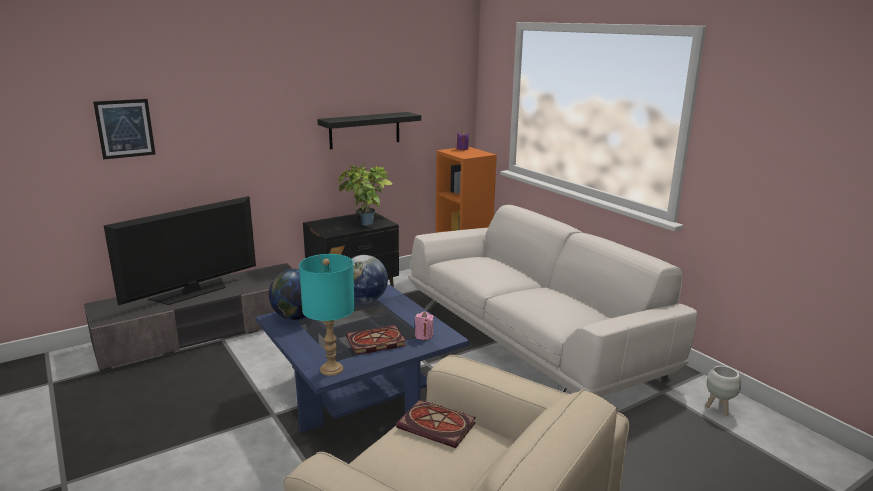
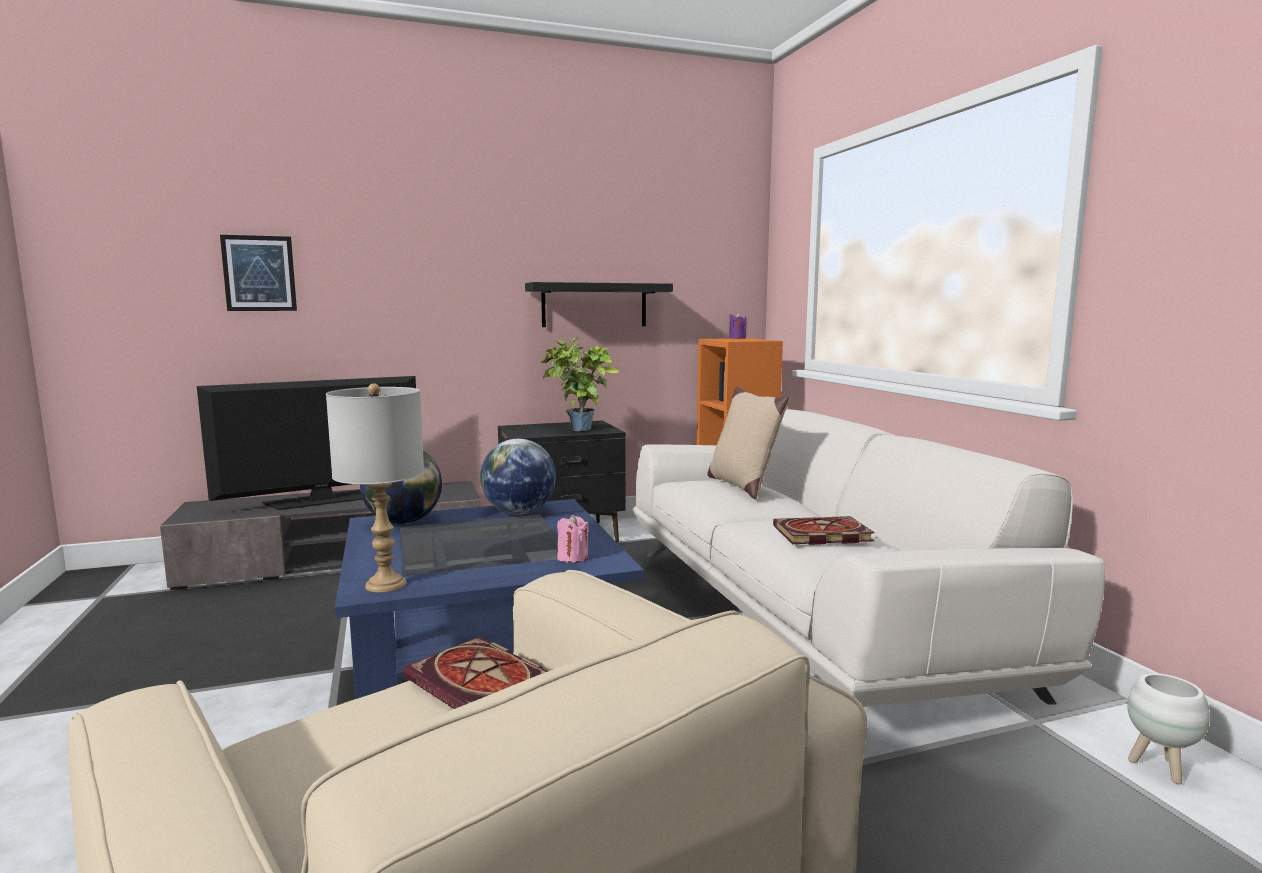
camera: 15 degrees right, 10 degrees down
(332, 369) = (386, 585): turquoise table lamp -> grey table lamp
(375, 342) = (487, 559): book -> book (820, 535)
(490, 265) = (742, 485): none -> beige pillow

